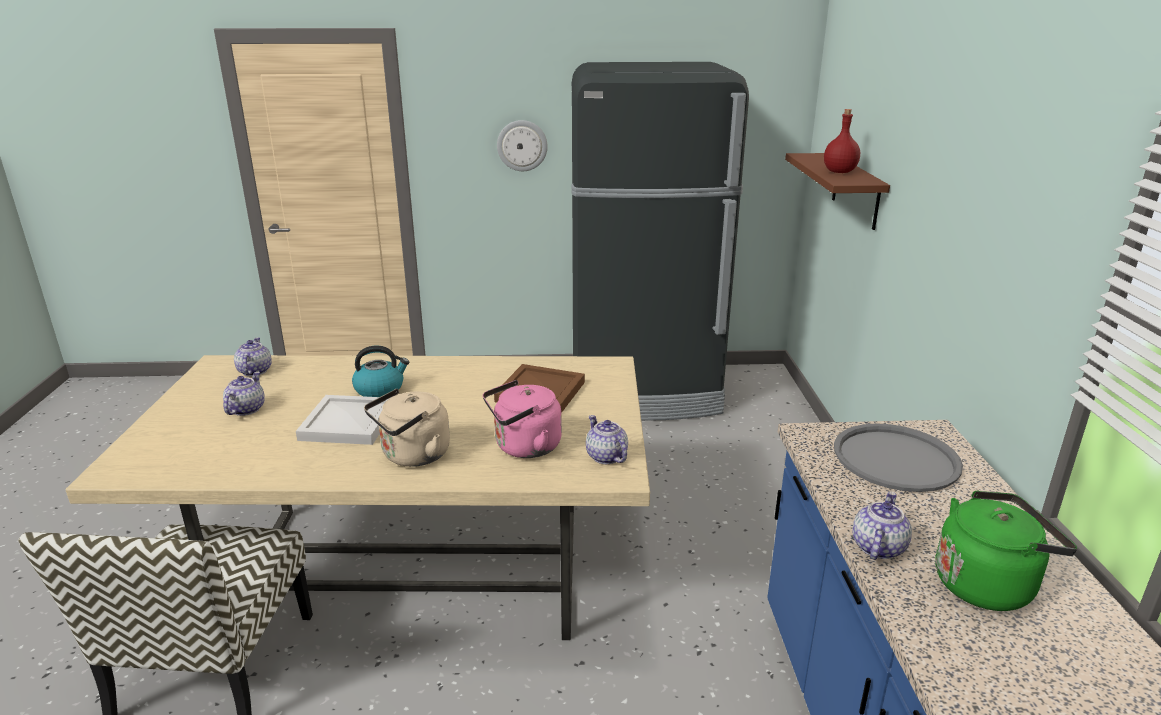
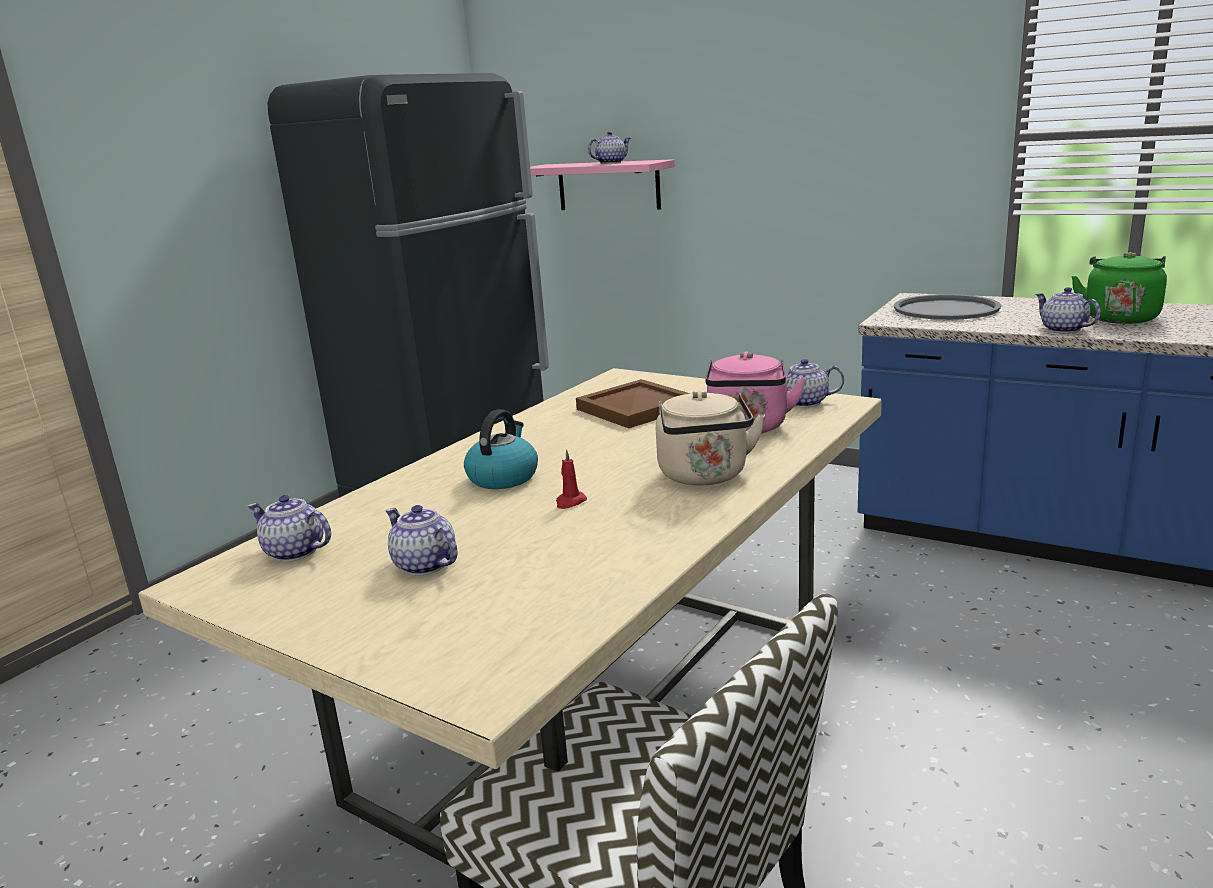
camera: 55 degrees left, 5 degrees down
(348, 422) = (570, 502): white tray -> red candle
(522, 145) = (219, 210): wall clock -> none
(839, 172) = (611, 163): red bottle -> teapot
(856, 191) = (608, 186): brown shelf -> pink shelf

